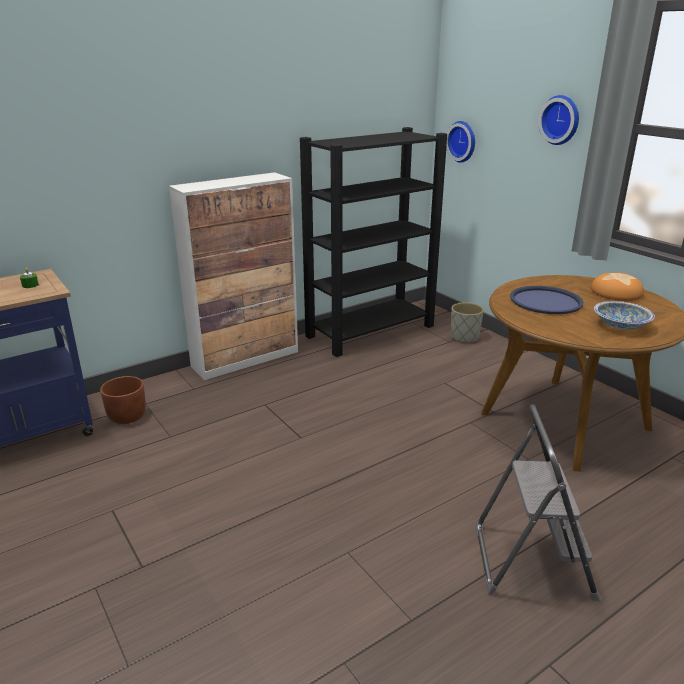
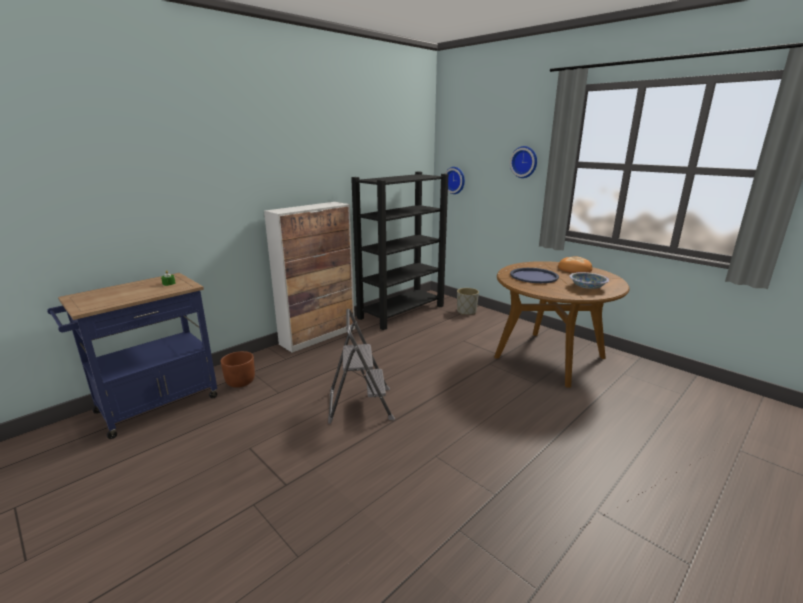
camera: 10 degrees left, 5 degrees down
(527, 559) = (557, 445): grey step ladder -> grey step ladder (357, 404)

